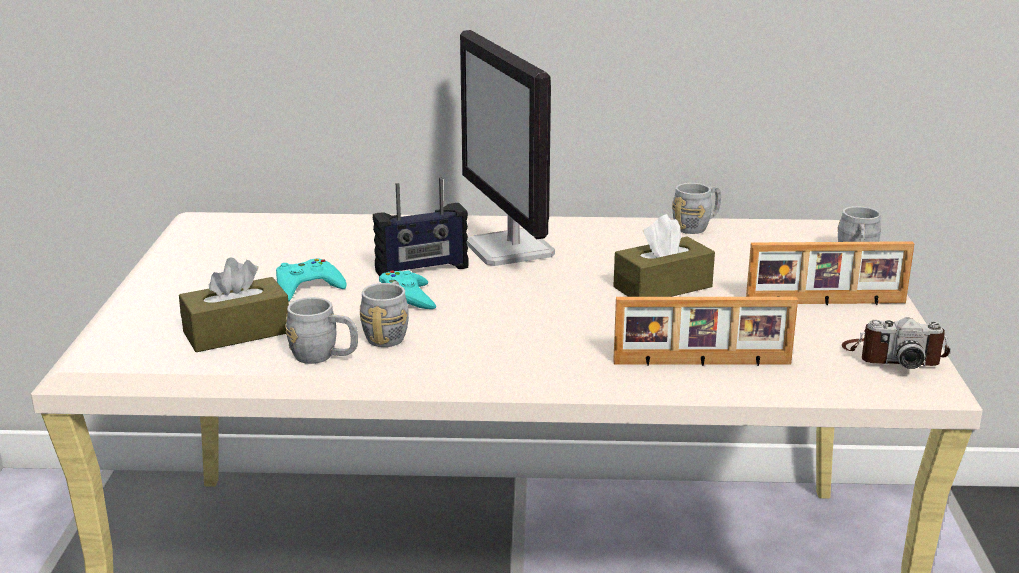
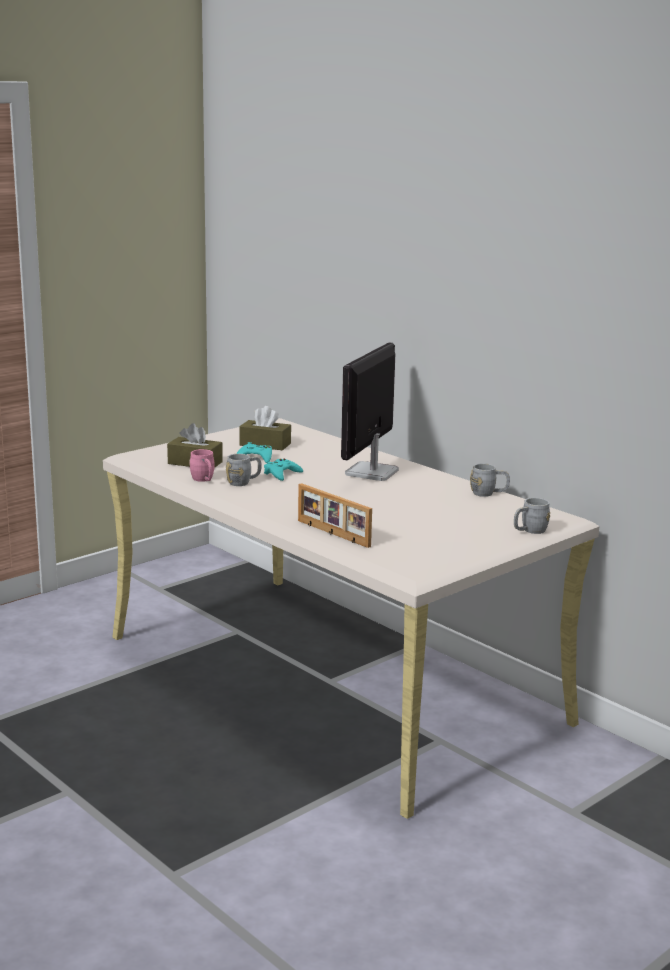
camera: 45 degrees right, 5 degrees down
(323, 357) = (204, 480): grey mug -> pink mug
(422, 270) = (314, 467): radio -> none
(662, 287) = (397, 507): brown tissue box -> brown tissue box (265, 444)
(826, 303) = (453, 538): picture frame -> none
(893, 356) = (421, 563): camera -> none

